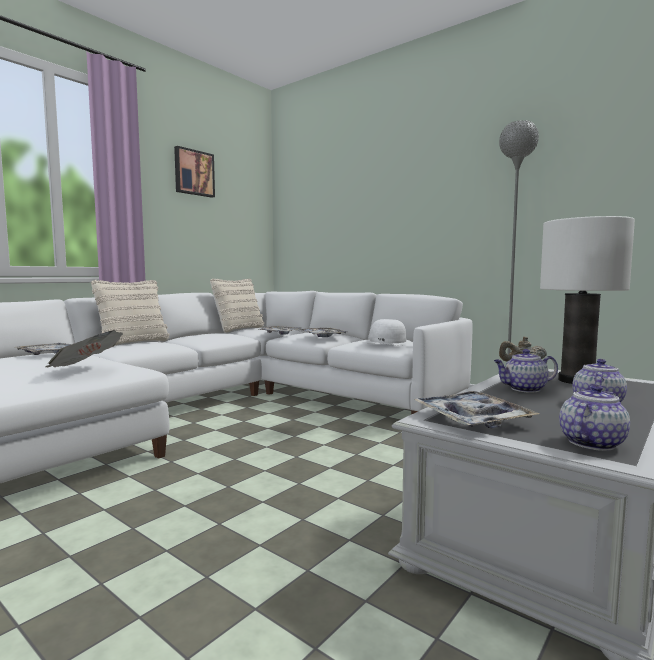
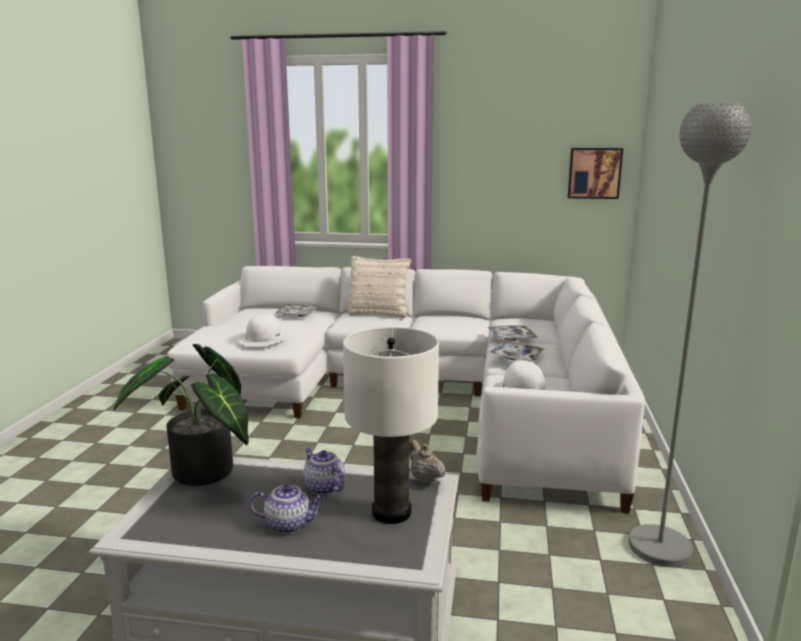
camera: 60 degrees right, 10 degrees up
(86, 369) = (263, 338): newspaper -> white hat
(193, 173) = (510, 128): picture -> picture (594, 173)
(238, 329) = (506, 318): beige pillow -> none
(472, 419) = (203, 475): tray -> potted plant
(591, 442) = (162, 522): teapot -> none

